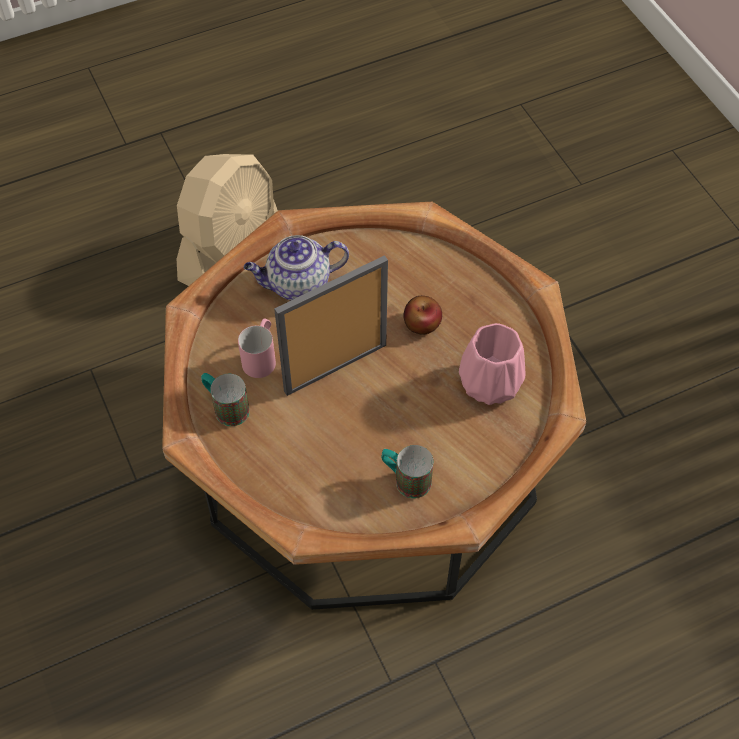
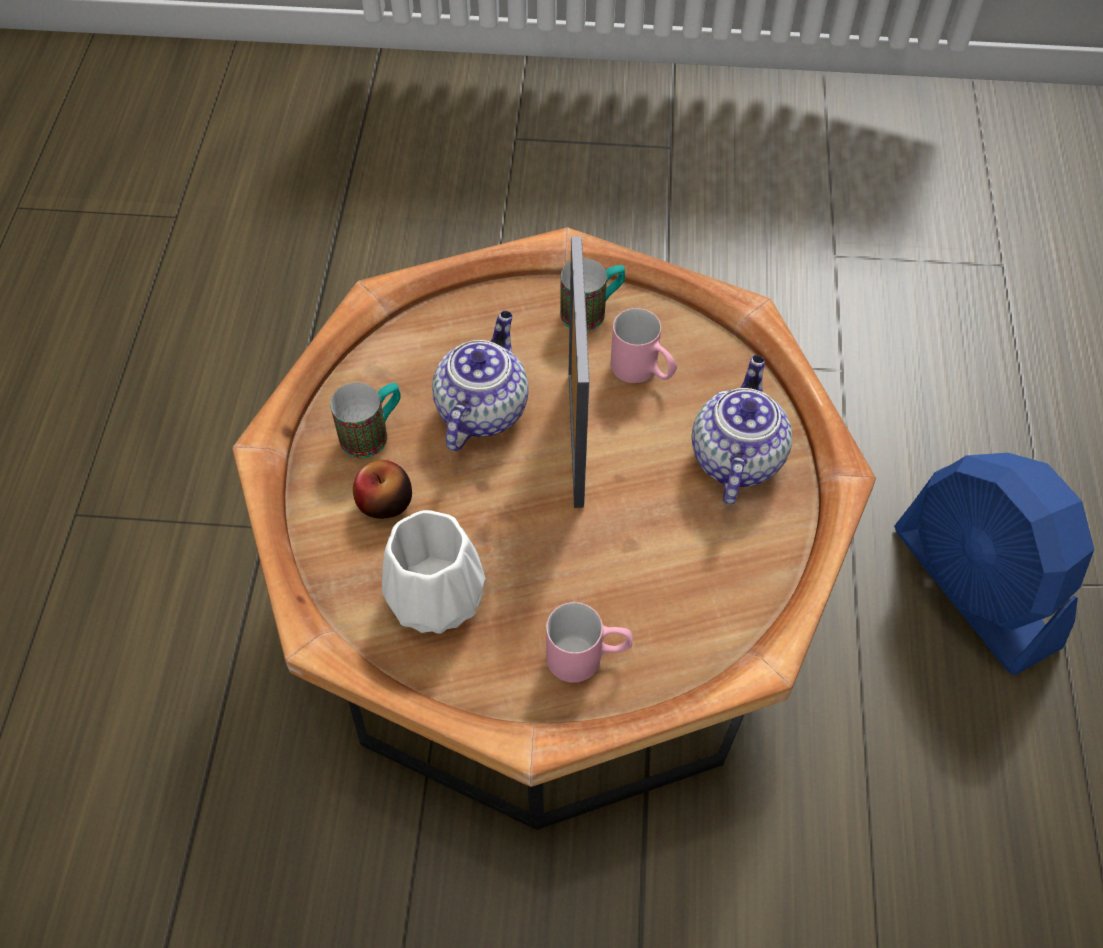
camera: 120 degrees right, 0 degrees up
(230, 249) = (974, 588): beige fan -> blue fan
(346, 429) = (482, 408): none -> teapot
(422, 323) = (582, 567): apple -> apple (385, 502)
(472, 296) = (588, 657): none -> pink mug
(488, 382) = (438, 595): pink vase -> white vase

